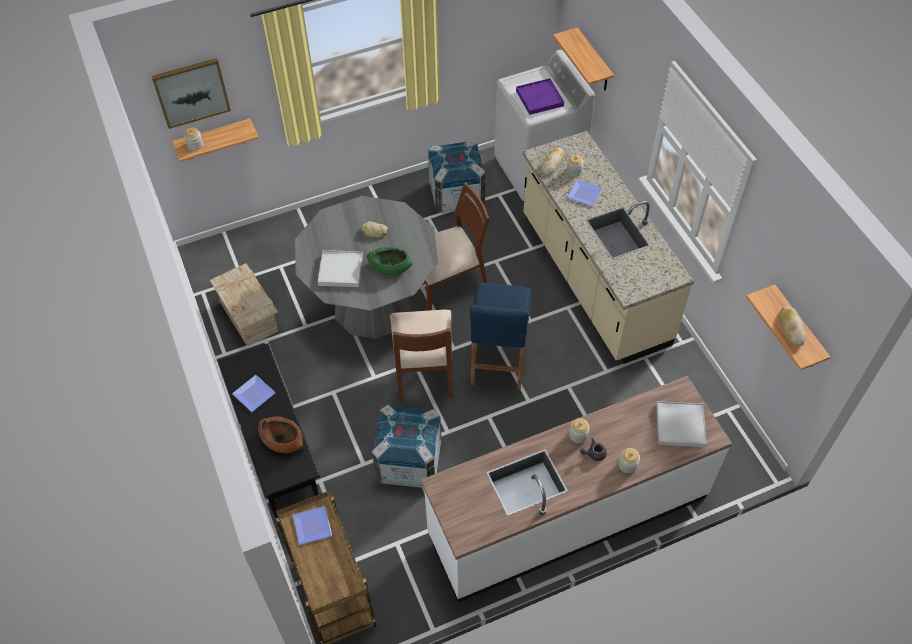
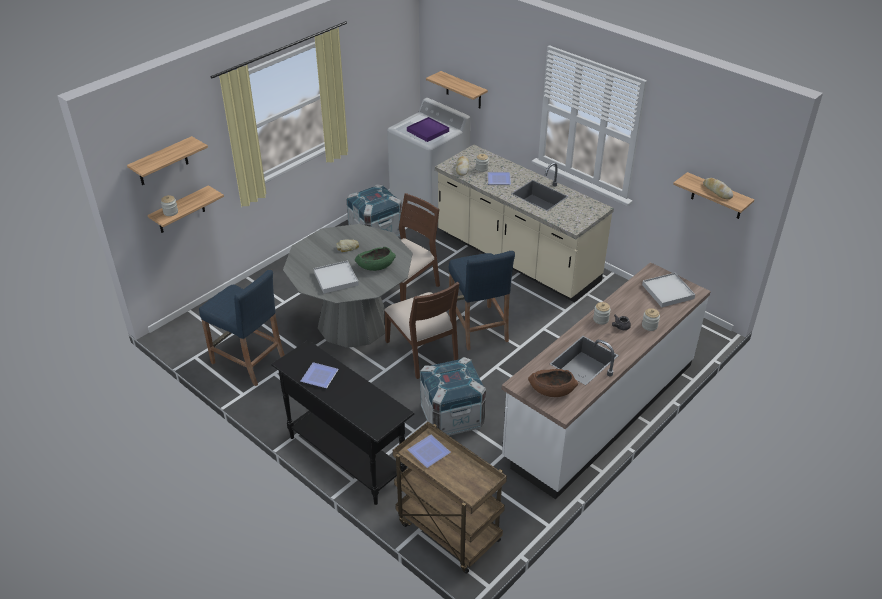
camera: 25 degrees left, 15 degrees down
(191, 92) = (162, 162): picture -> shelf
(249, 316) = (248, 361): crate -> blue stool
(282, 440) = (365, 399): brown bowl -> brown bowl (551, 390)

